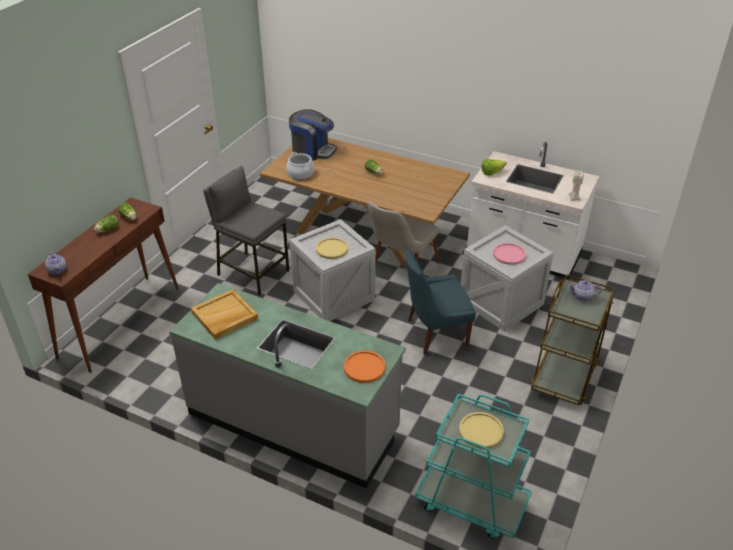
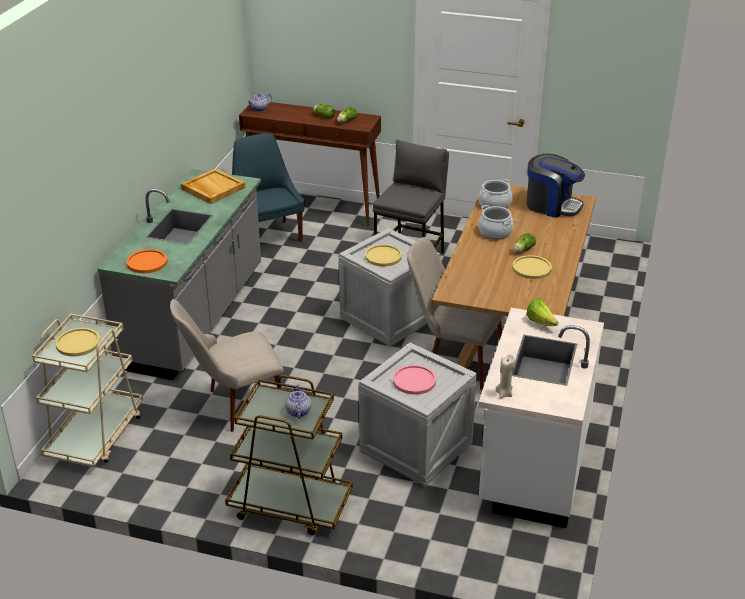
camera: 80 degrees right, 5 degrees down
(312, 150) = (552, 205): coffee machine -> coffee machine turned 75 degrees counterclockwise
(343, 180) = (495, 232): none -> cooking pot
(400, 173) = (531, 268): none -> yellow plate
(434, 333) = (343, 395): blue chair -> blue chair (268, 235)
(440, 400) = (234, 407): none -> beige chair
(471, 503) = (96, 435): turquoise cart -> beige cart

